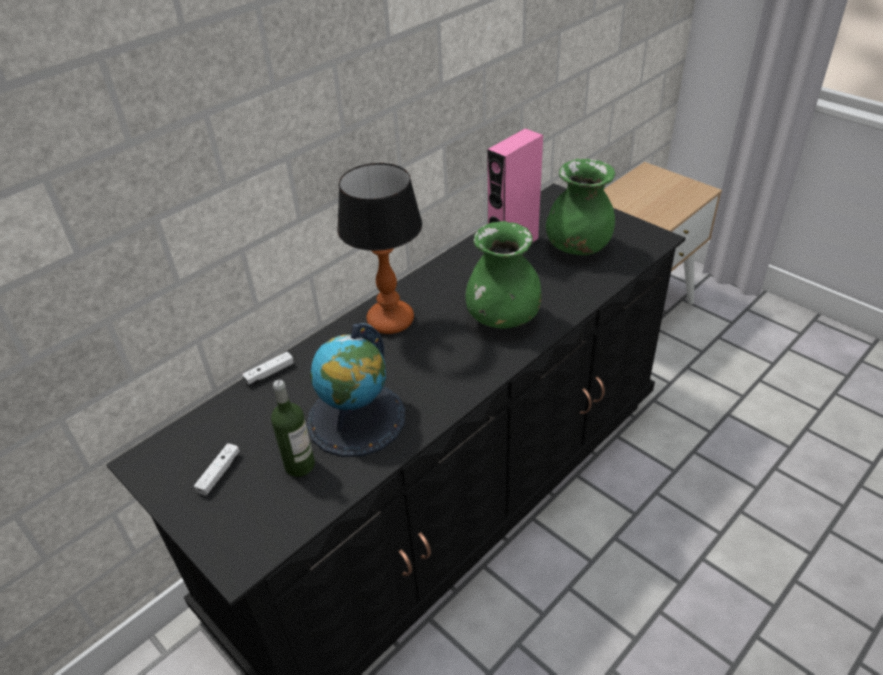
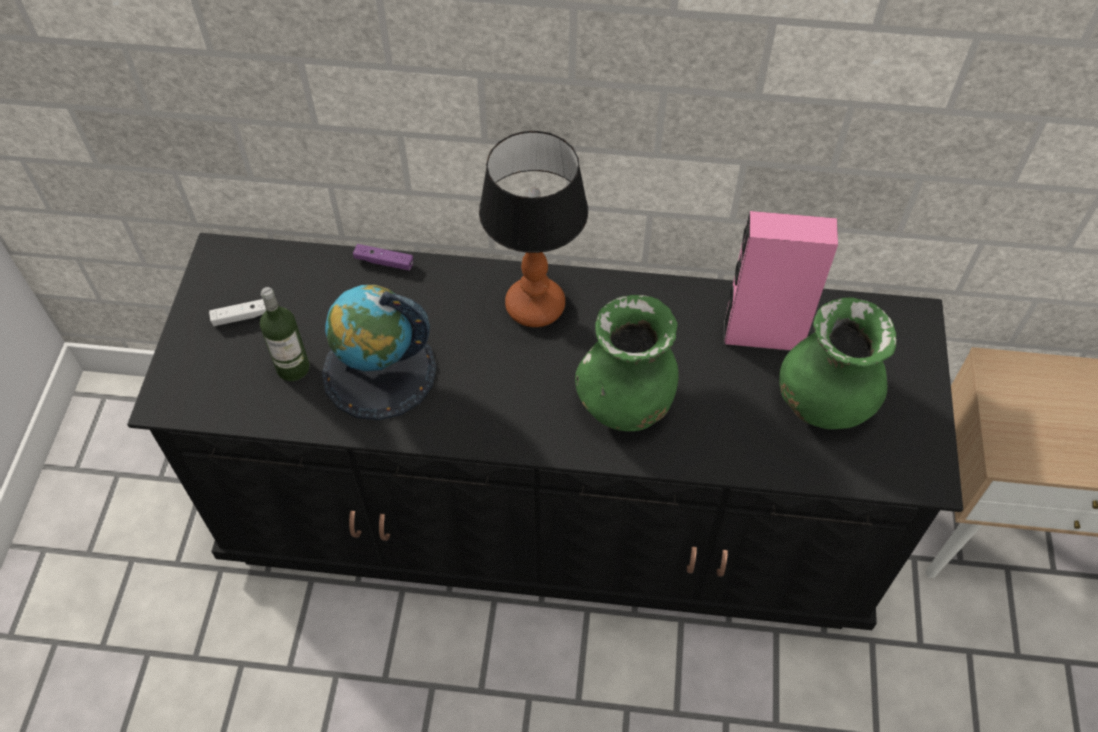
camera: 50 degrees right, 15 degrees up
(269, 373) = (384, 262): white game controller -> purple game controller

